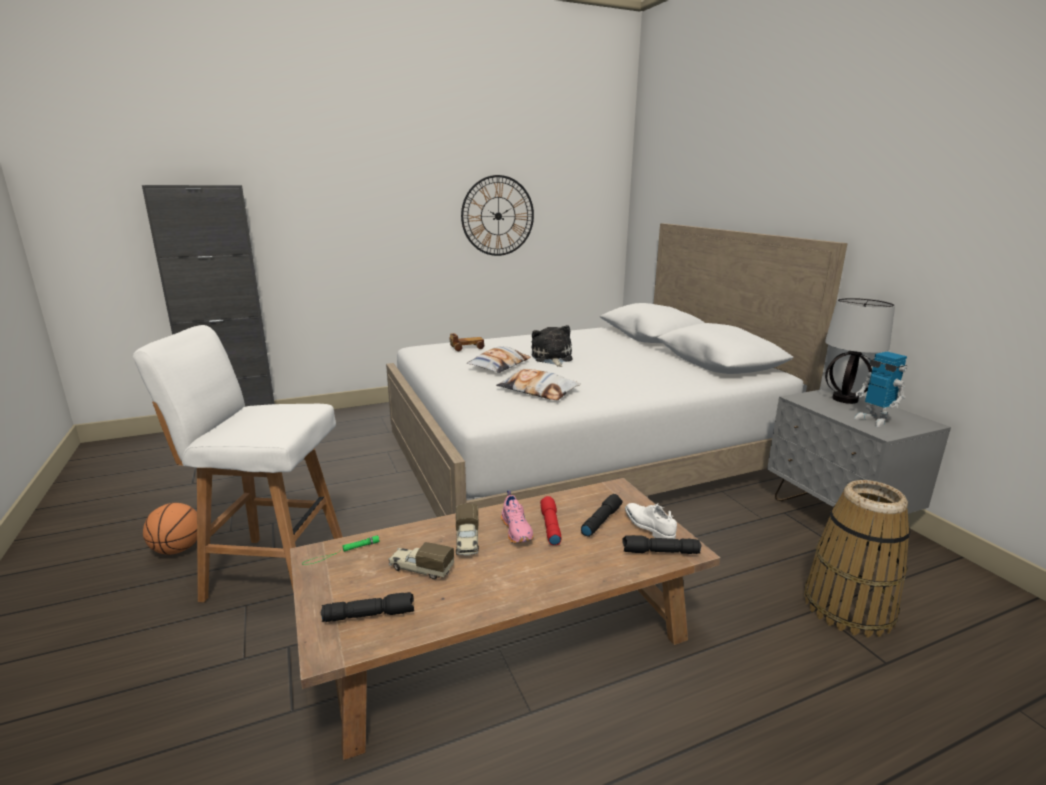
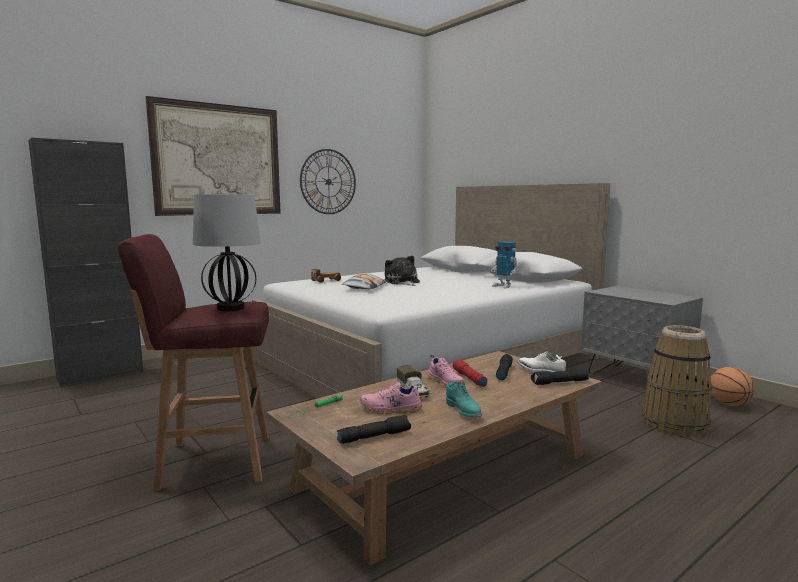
camera: 15 degrees left, 10 degrees down
(177, 549) = (102, 460): basketball -> basketball (728, 404)
(273, 570) = (212, 461): white stool -> red stool
(360, 195) = (218, 160): none -> picture
(420, 569) = (391, 410): toy truck -> pink shoe
(502, 587) = (463, 411): none -> turquoise shoe
(538, 391) = (412, 297): pillow -> none
(845, 399) = (628, 290): table lamp -> table lamp (231, 308)
(874, 420) = (655, 297): toy robot -> toy robot (503, 286)

